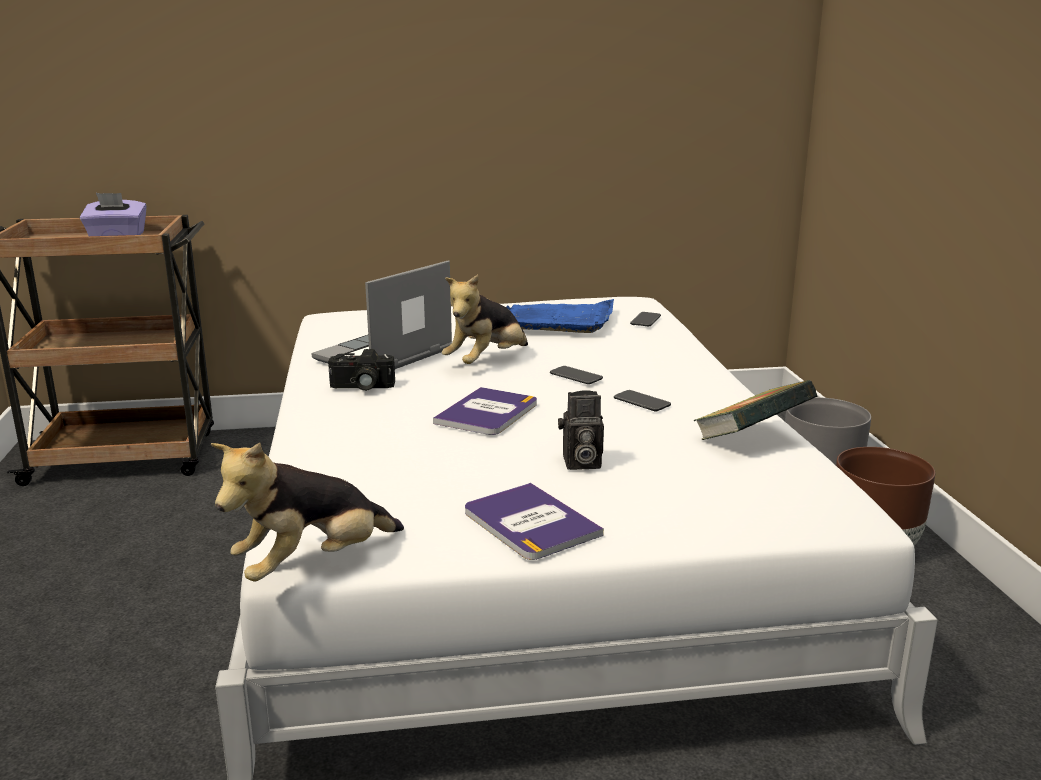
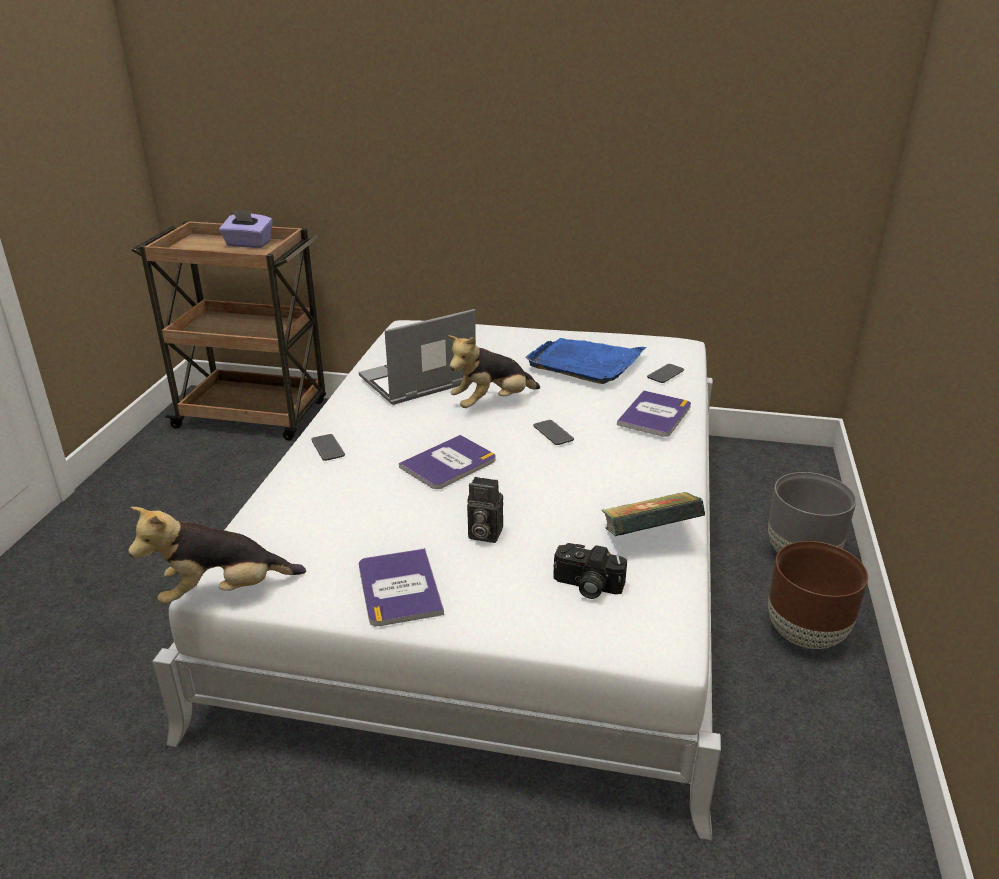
camera: 20 degrees right, 10 degrees up
(361, 387) = (375, 415): camera -> camera (586, 586)
(642, 402) = (588, 473): phone -> phone (328, 448)
(665, 350) = (655, 415): none -> book

